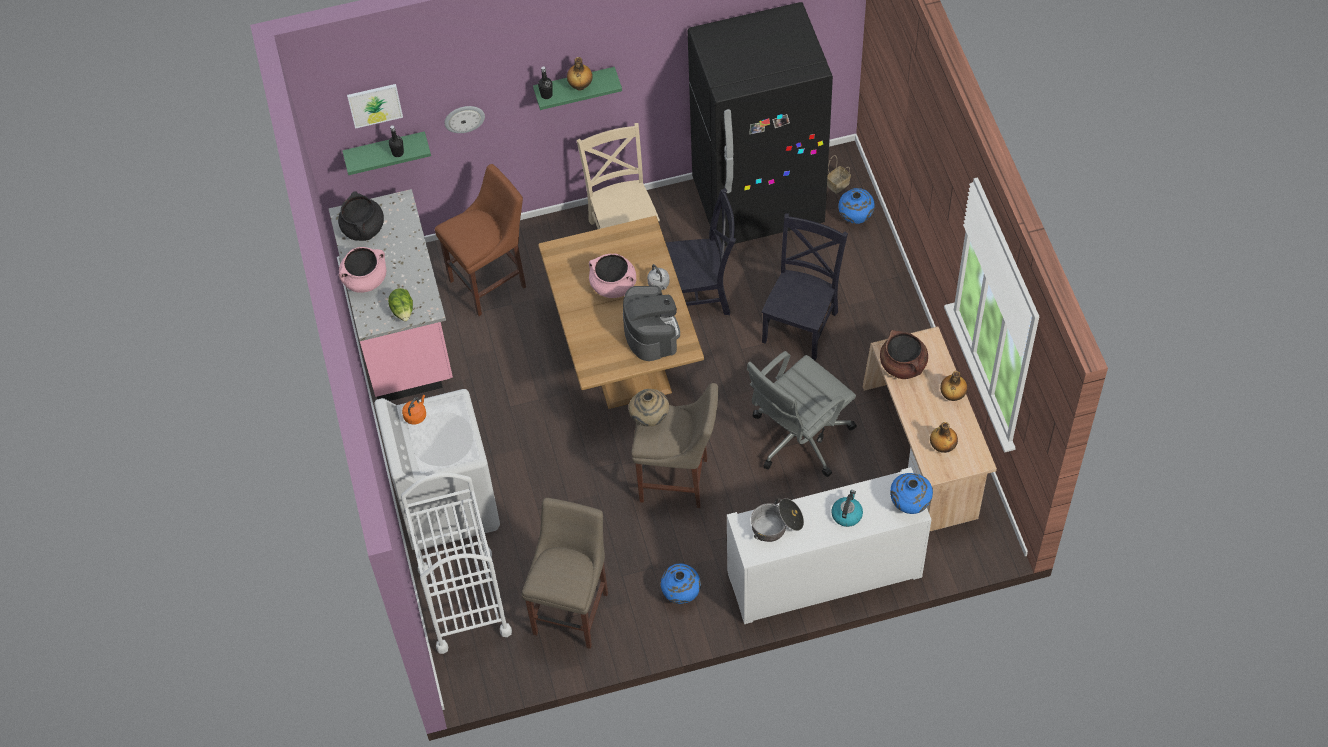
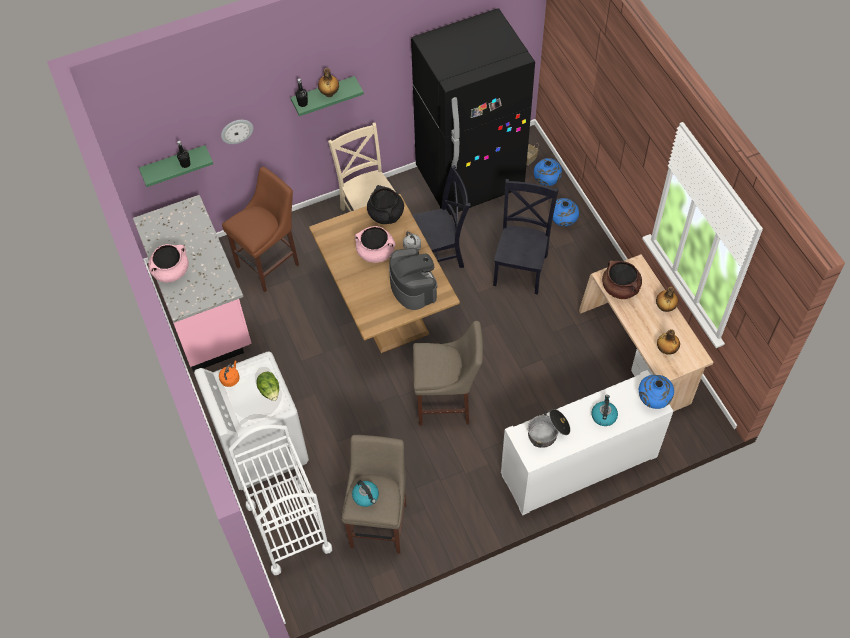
camera: 10 degrees left, 0 degrees up
(363, 228) = (164, 230): black cooking pot -> black cooking pot (386, 214)
(375, 105) = (162, 125): picture -> none
(403, 311) = (206, 293): lettuce -> lettuce (270, 391)
(553, 571) = (366, 496): none -> kettle
(649, 419) = (424, 357): beige vase -> none
(681, 594) = (466, 497): blue vase -> blue vase (563, 222)
(798, 437) = (536, 357): grey office chair -> none

